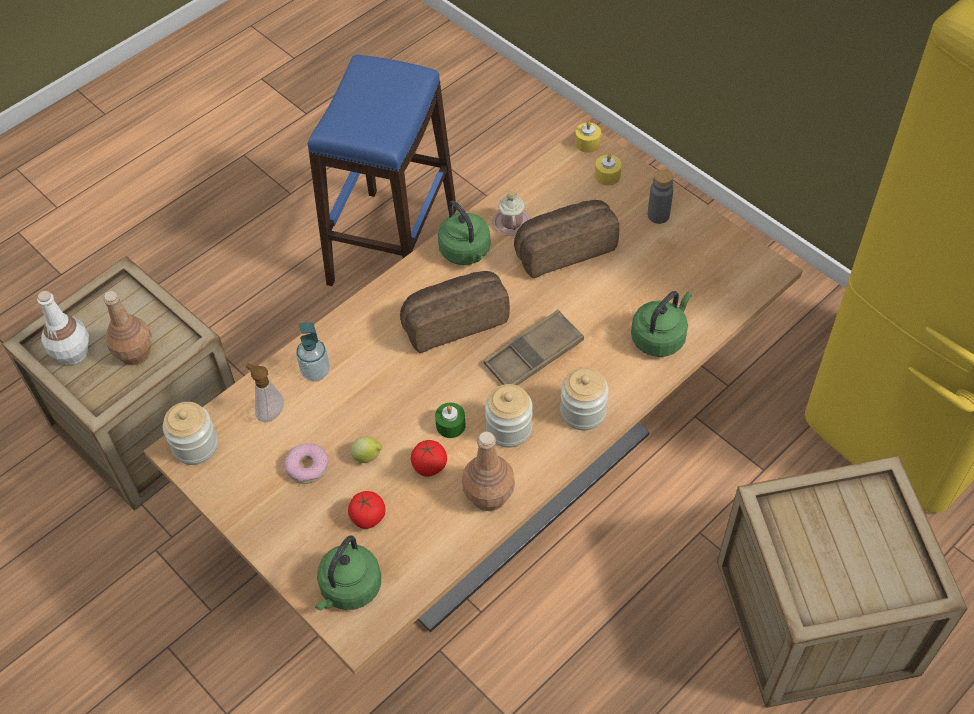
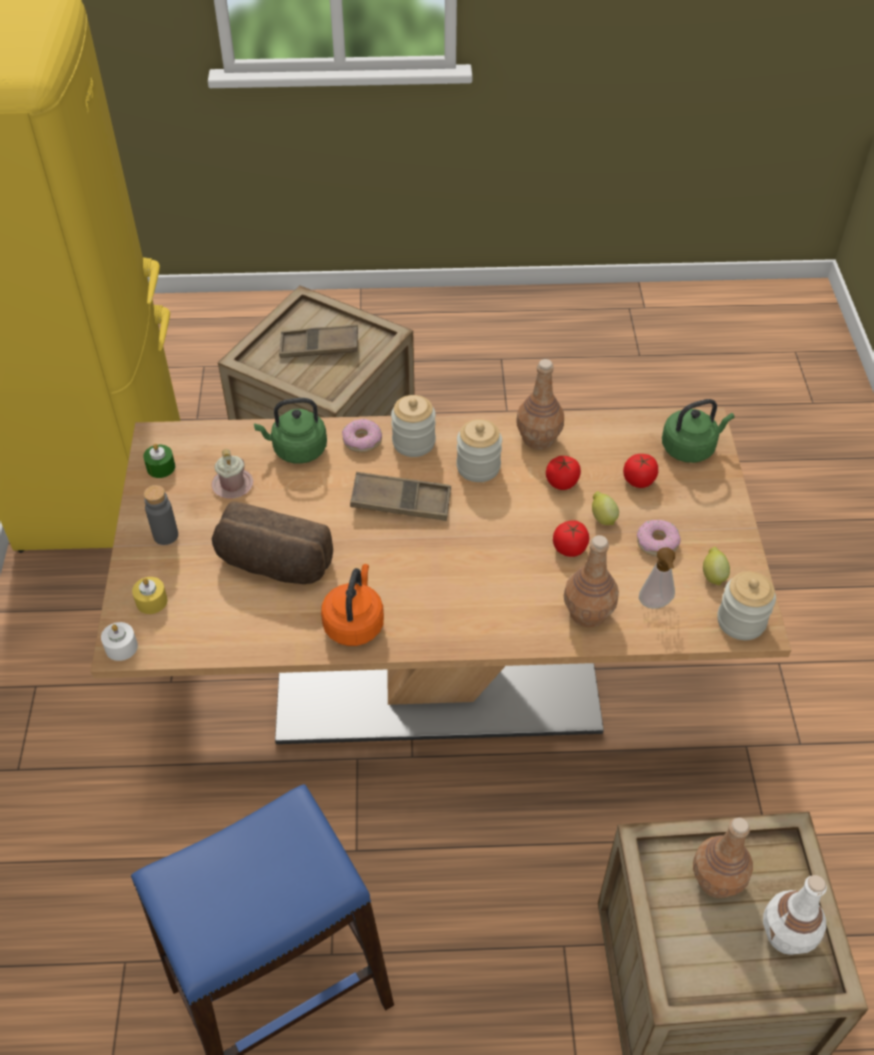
camera: 140 degrees left, 5 degrees down
(242, 470) = (713, 575): none -> lemon
(315, 371) = (587, 612): soap dispenser -> brown bottle
(371, 412) = (570, 548): none -> tomato
(450, 425) = (518, 497): green candle -> green candle (161, 467)
(454, 320) = (431, 572): bread -> none
(466, 252) = (354, 623): green kettle -> orange kettle
(511, 223) = (285, 621): pink mug -> pink mug (232, 485)
(587, 143) = (121, 647): yellow candle -> white candle
(623, 382) = (362, 440): none -> donut
(849, 551) = (319, 346): none -> brown tray

